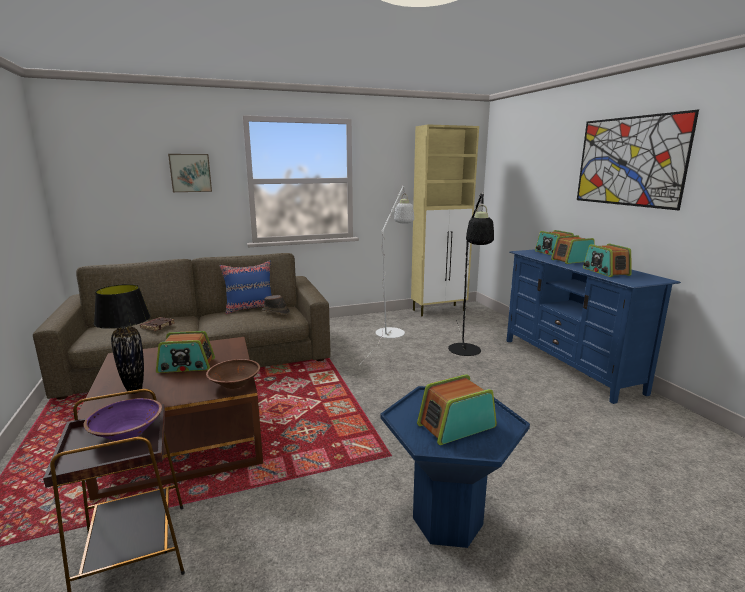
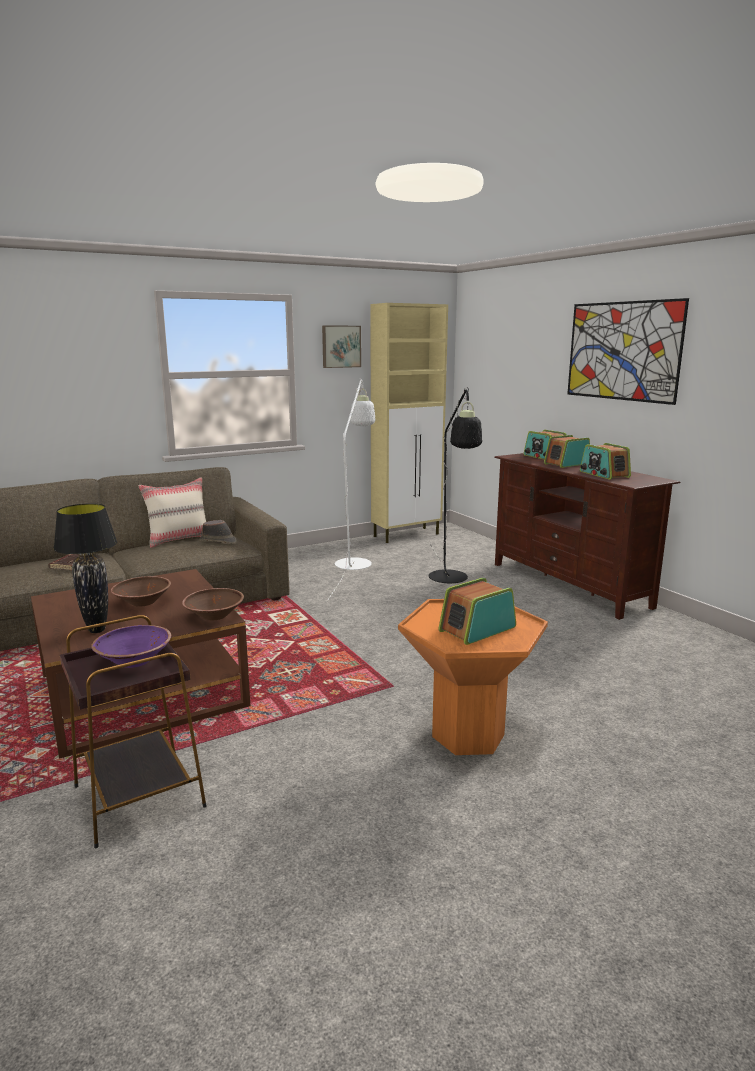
camera: 10 degrees left, 0 degrees up
(186, 365) = (143, 602): radio -> brown bowl
(190, 173) = (87, 365): picture -> picture (340, 346)
(250, 308) = (179, 540): blue pillow -> beige pillow
(448, 521) = (468, 736): blue side table -> orange side table
(569, 364) = (569, 585): blue tv stand -> brown tv stand

